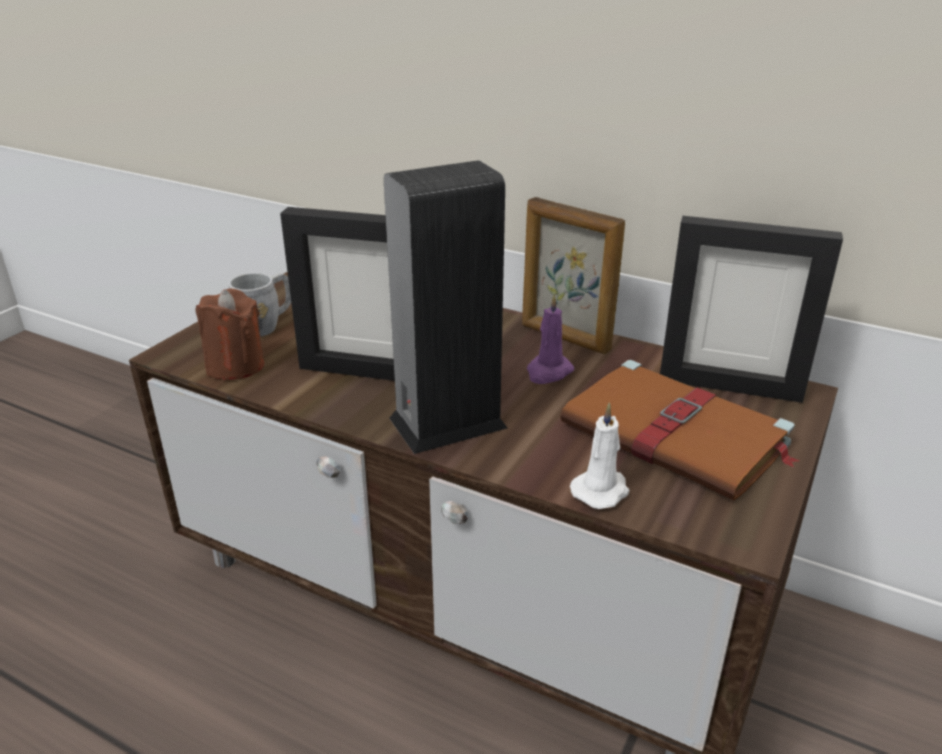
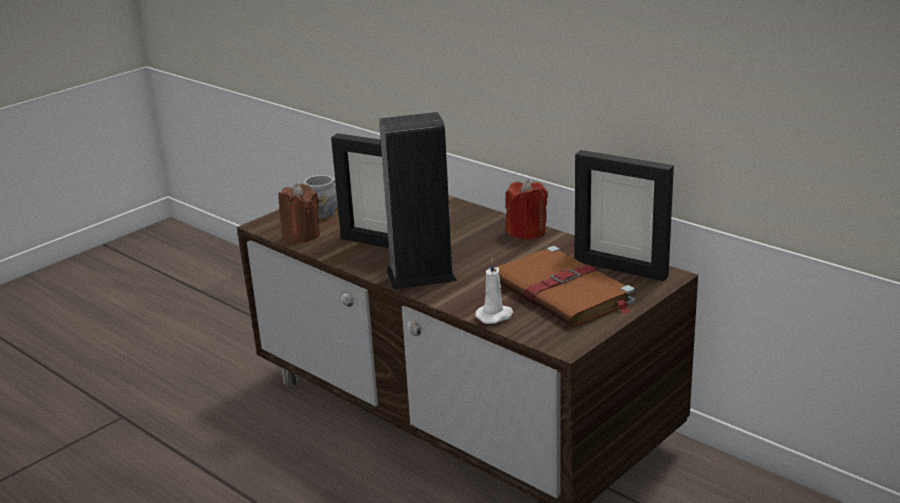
camera: 15 degrees right, 5 degrees down
(548, 372) = (502, 252): purple candle -> none
(564, 338) = (526, 232): picture frame -> red candle

